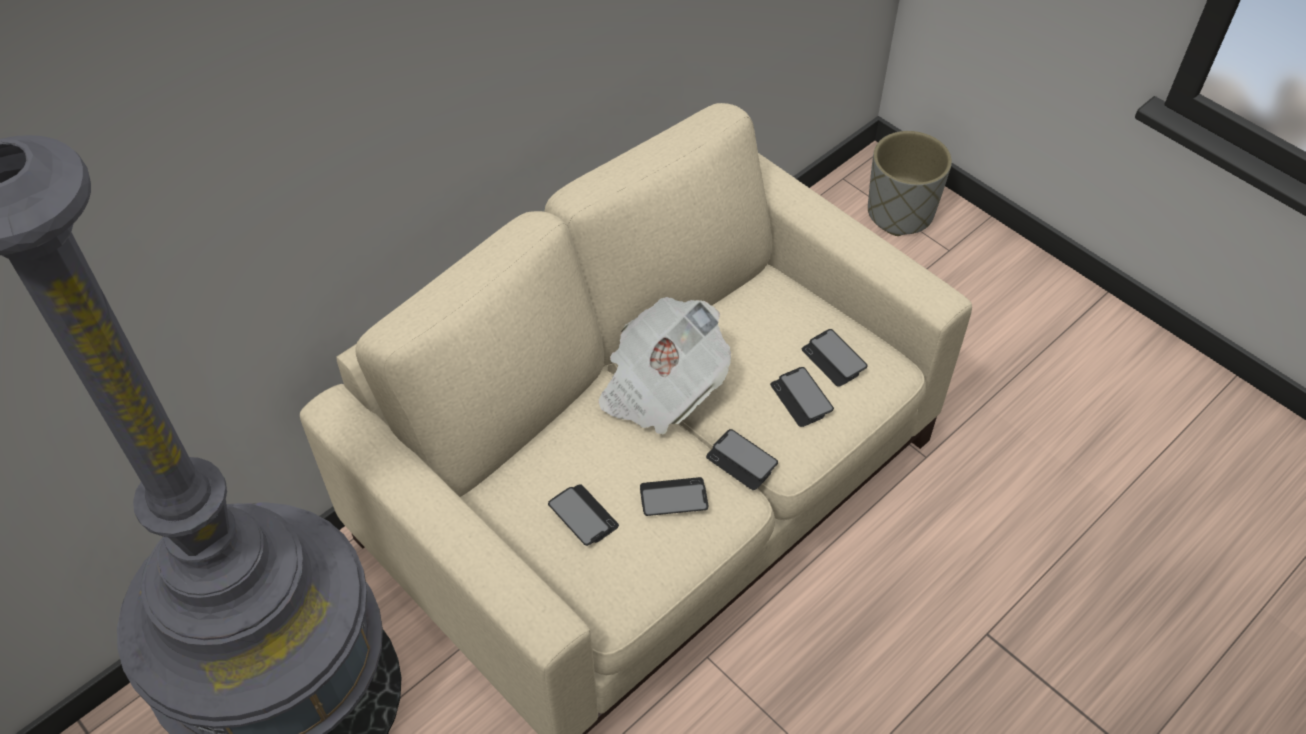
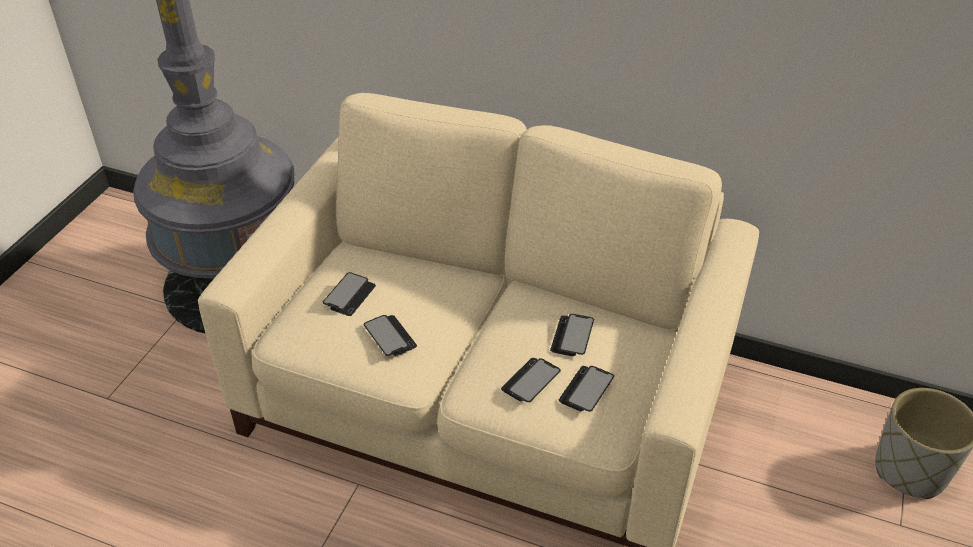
camera: 65 degrees right, 10 degrees down
(661, 386) = (494, 301): newspaper -> none
(741, 461) = (451, 368): phone -> phone (572, 336)

